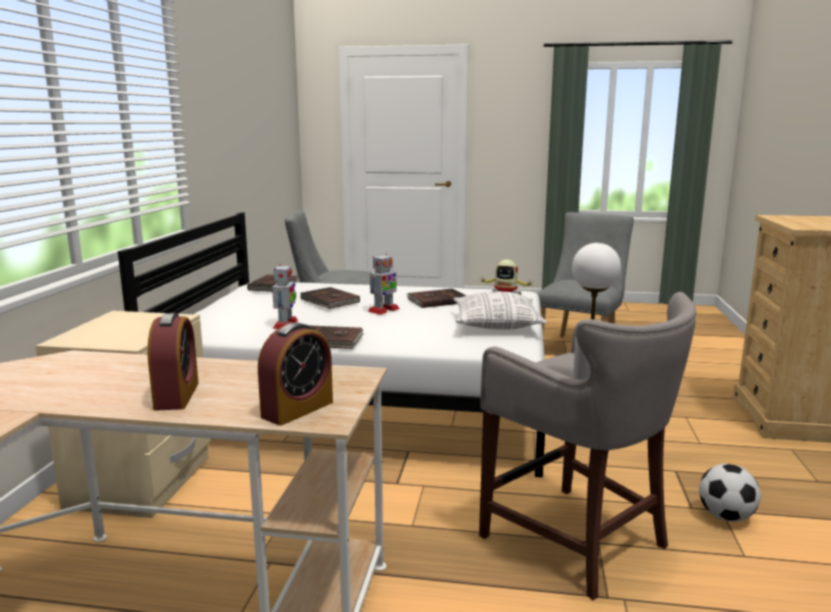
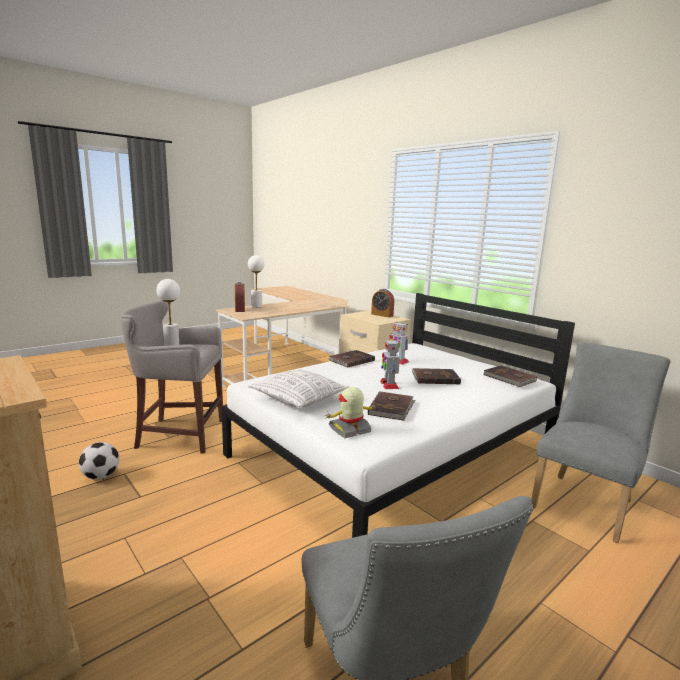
camera: 130 degrees right, 0 degrees up
(177, 396) = (277, 306): alarm clock -> alarm clock (382, 315)
(226, 411) = (256, 306): none -> white table lamp

